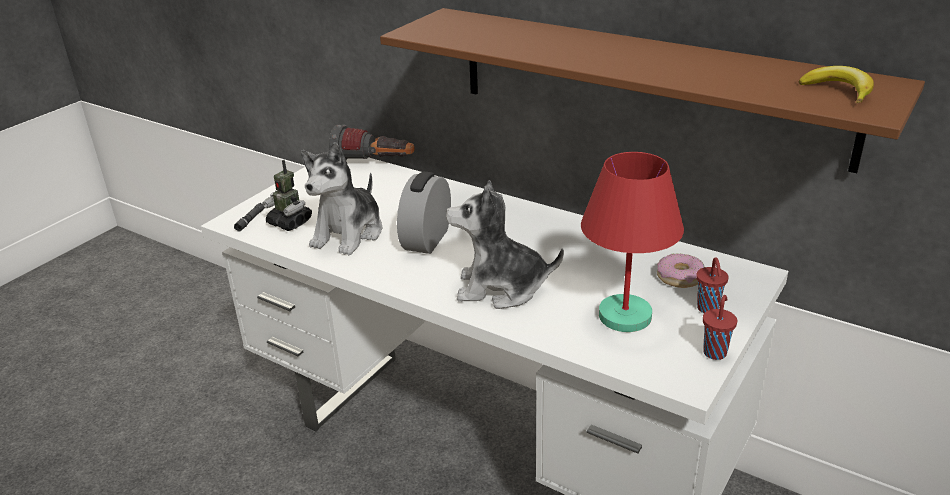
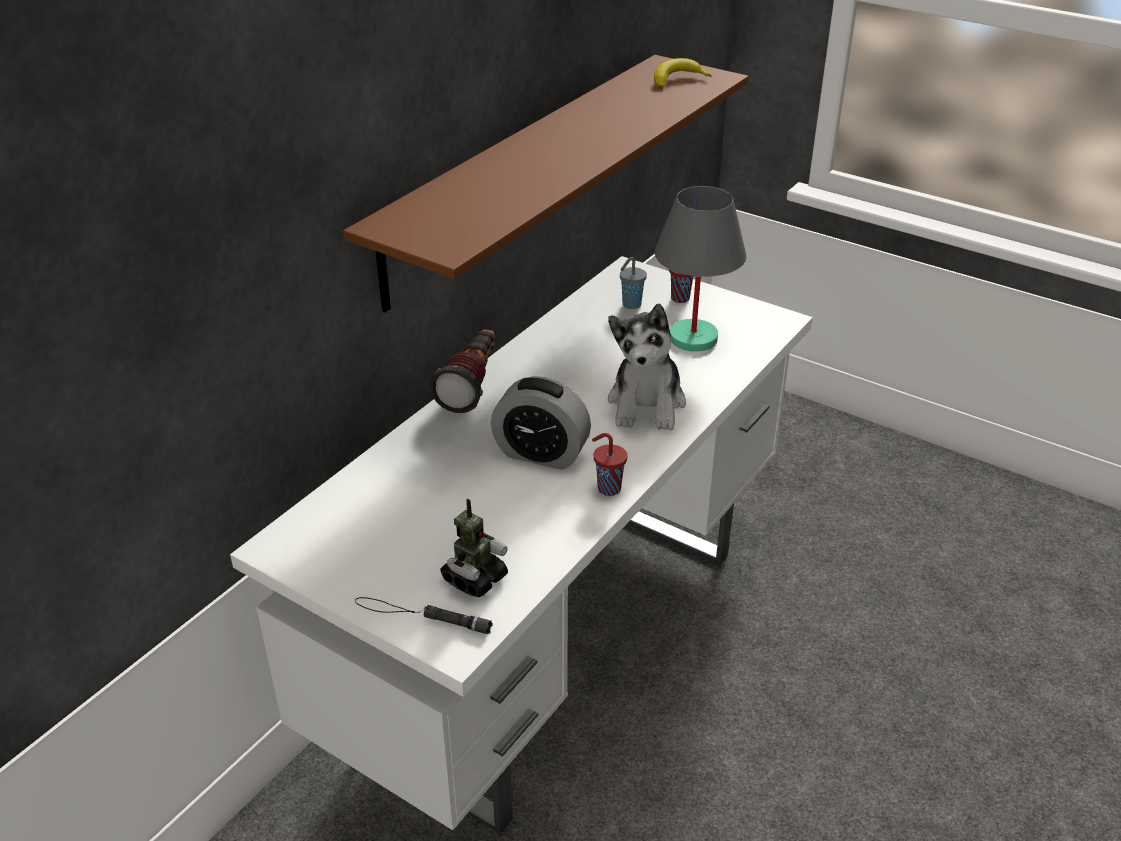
camera: 90 degrees left, 5 degrees up
(349, 233) = (516, 519): plush toy -> none
(374, 163) = (307, 507): flashlight -> flashlight (472, 385)
(626, 316) = (694, 338): red table lamp -> grey table lamp
(680, 277) = (630, 305): donut -> grey cup
(715, 352) = (741, 303): red cup -> red cup (607, 488)

